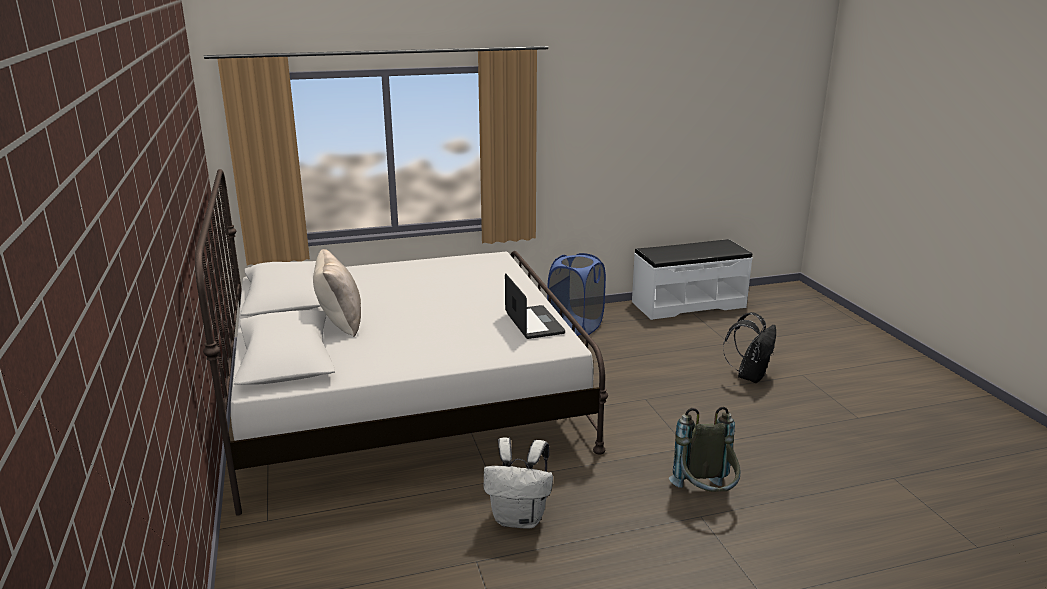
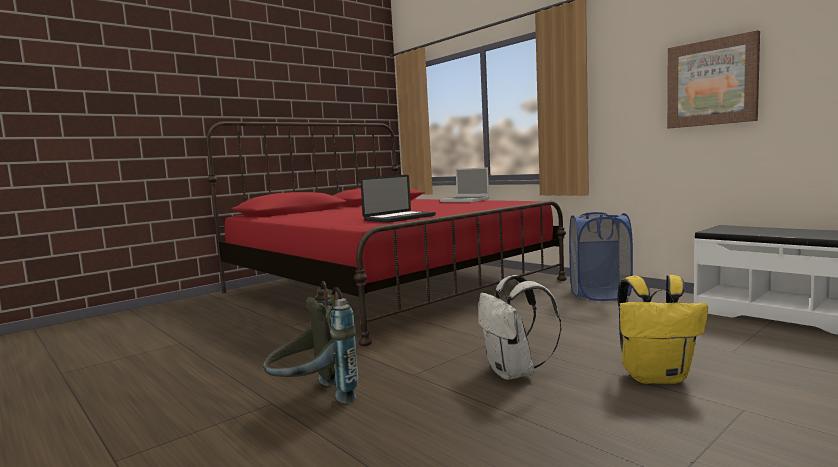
camera: 65 degrees right, 15 degrees down
(340, 323) = (345, 208): beige pillow -> none
(403, 397) = (388, 286): white bed -> red bed
(411, 266) = (465, 200): none -> laptop
(520, 518) = (240, 342): white backpack -> white backpack (514, 373)
(631, 139) = (711, 83): none -> picture
(749, 376) = (656, 377): black backpack -> yellow backpack

